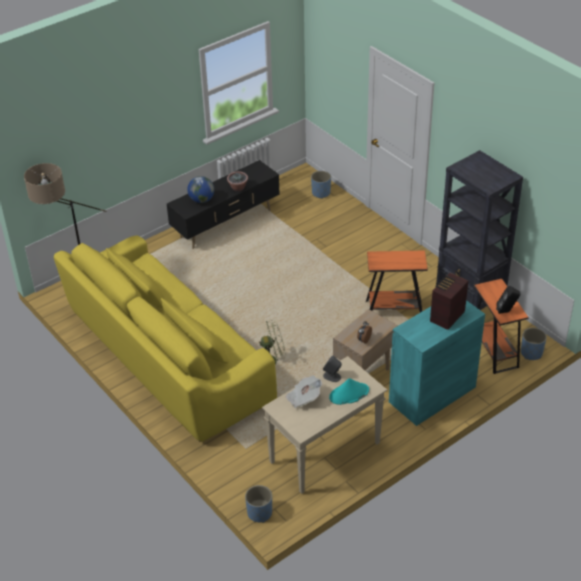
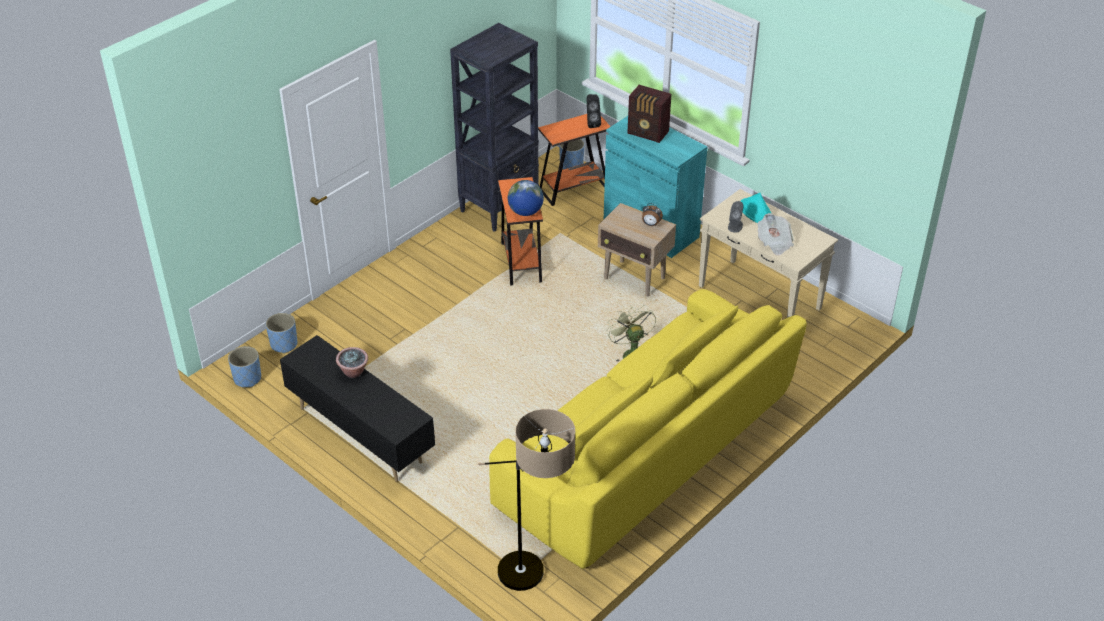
camera: 100 degrees left, 0 degrees up
(201, 200) = (385, 406): globe -> globe (525, 212)
(259, 513) = (857, 337): blue planter -> blue planter (247, 378)

